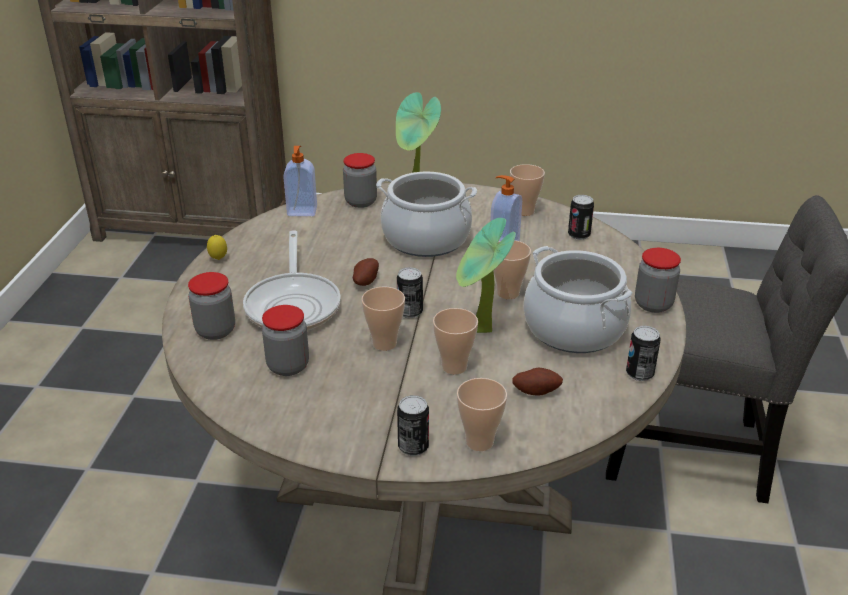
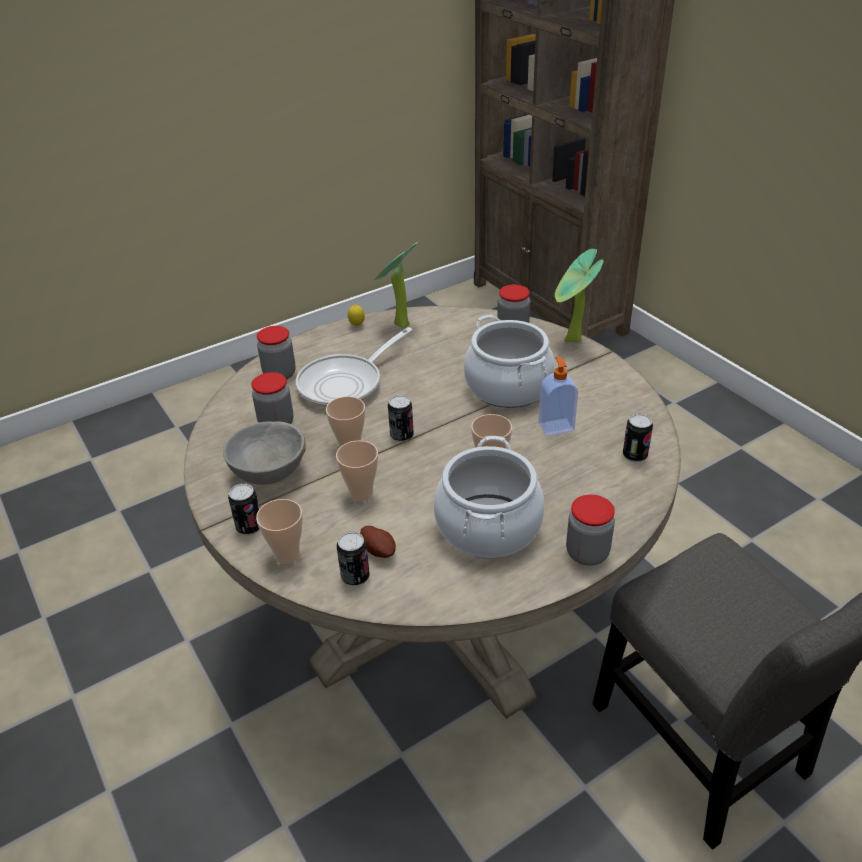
camera: 50 degrees right, 5 degrees up
(302, 212) = (460, 318): soap dispenser -> none
(352, 402) = (268, 472): none -> grey bowl
(365, 281) = (413, 394): potato -> none
(480, 333) = (419, 482): potted plant -> potted plant (398, 325)
(524, 211) = (625, 408): cup -> none
(639, 374) = (470, 596): can -> can (355, 576)

